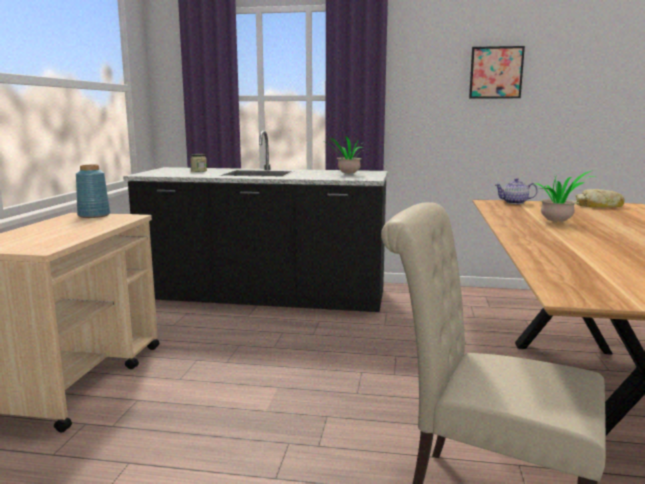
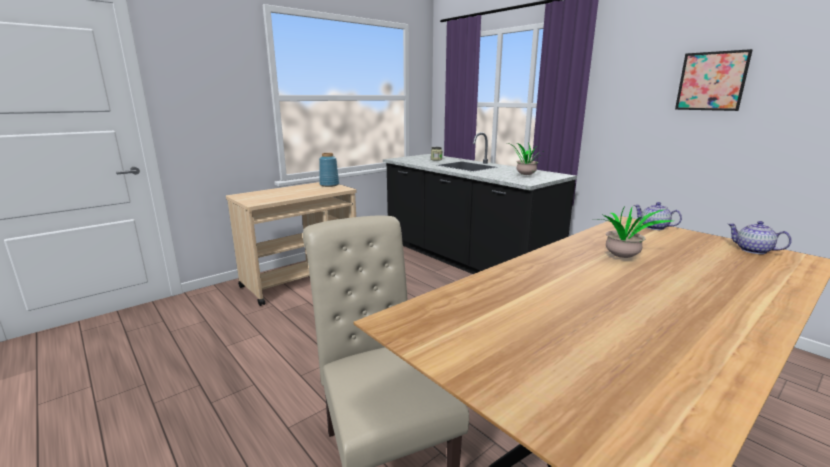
camera: 40 degrees right, 5 degrees up
(598, 205) = (752, 250): bread -> teapot

